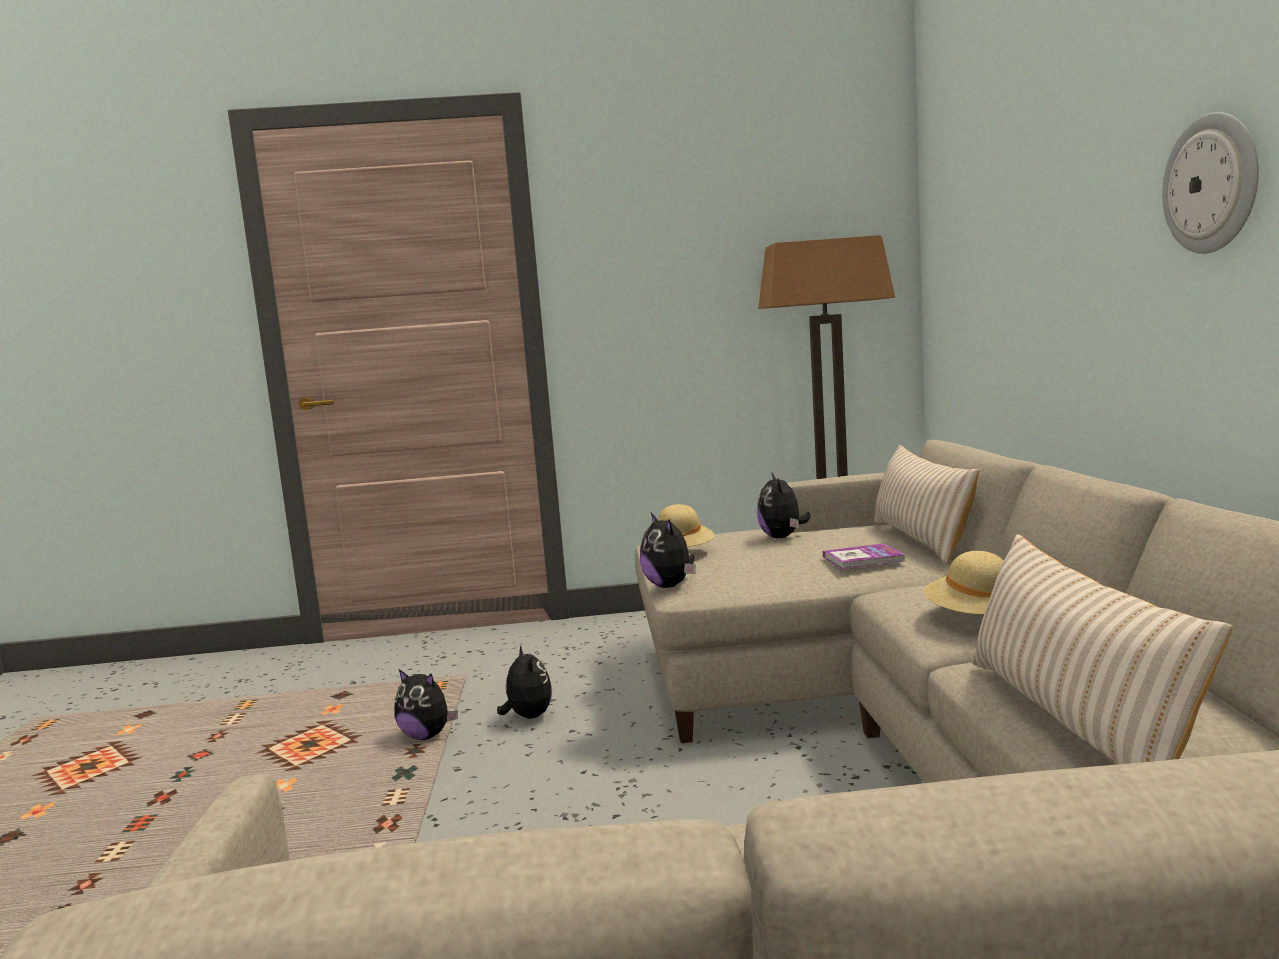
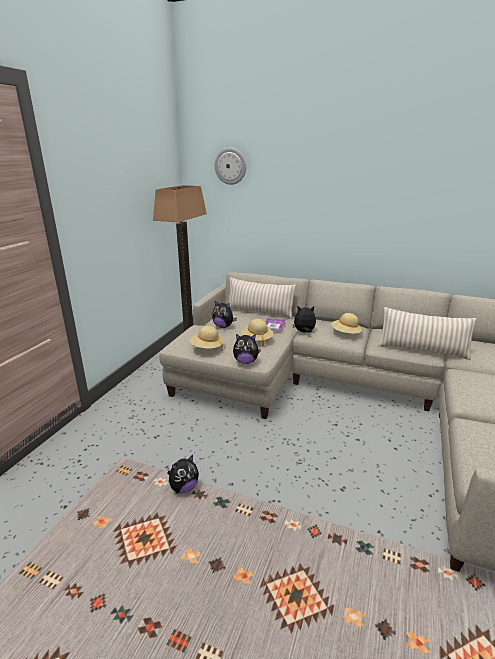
camera: 65 degrees left, 15 degrees up
(528, 717) = (199, 449): plush toy -> plush toy (304, 332)
(773, 568) = (256, 340): none -> beige hat
(1212, 184) = (373, 196): wall clock -> wall clock (230, 166)

